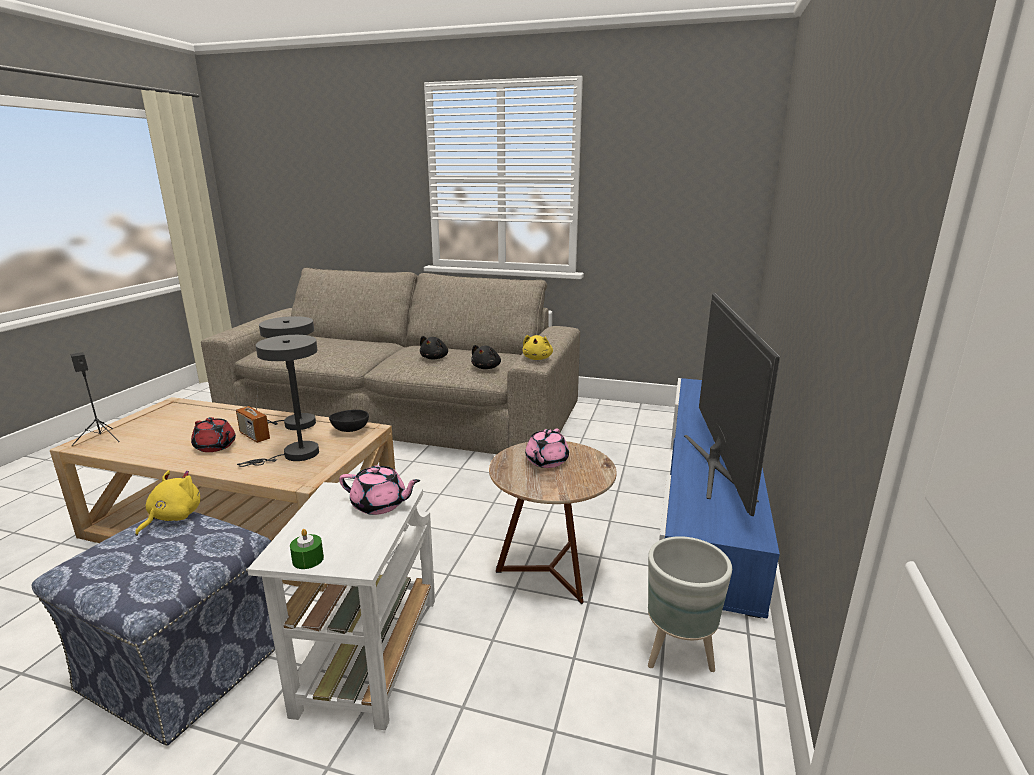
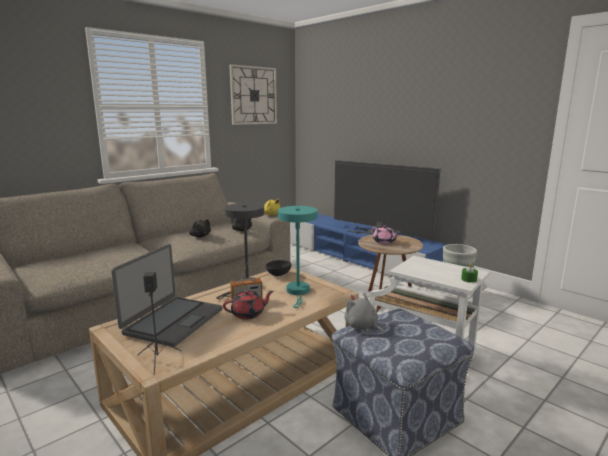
camera: 60 degrees left, 5 degrees down
(172, 517) = (362, 327): yellow plush toy -> grey plush toy
(187, 420) = (173, 321): none -> laptop
(295, 455) = (298, 292): grey table lamp -> turquoise table lamp
(380, 505) = (425, 263): pink teapot -> none
(671, 159) = (253, 95): none -> wall clock

